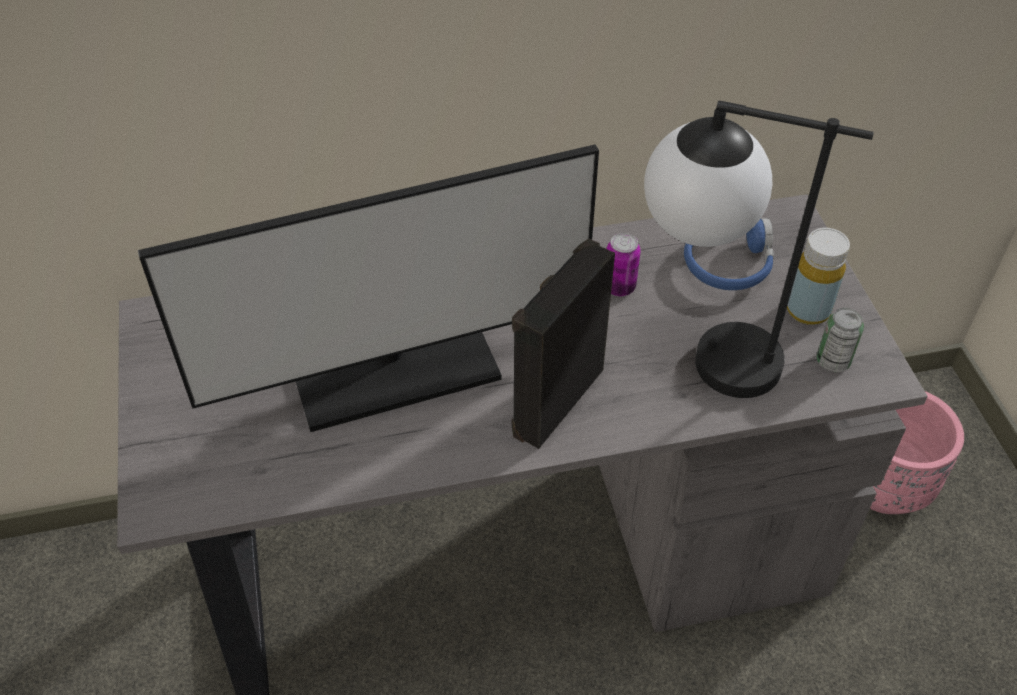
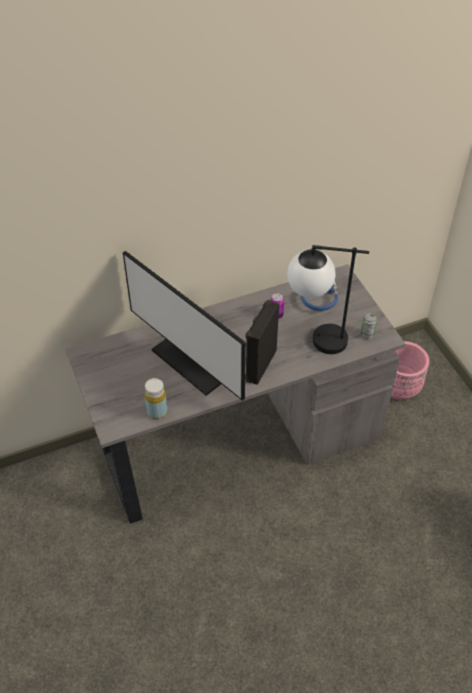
camera: 10 degrees left, 0 degrees up
(395, 372) = (192, 362): monitor -> monitor turned 75 degrees clockwise
(808, 310) = (354, 315): yellow bottle -> yellow bottle (157, 412)

